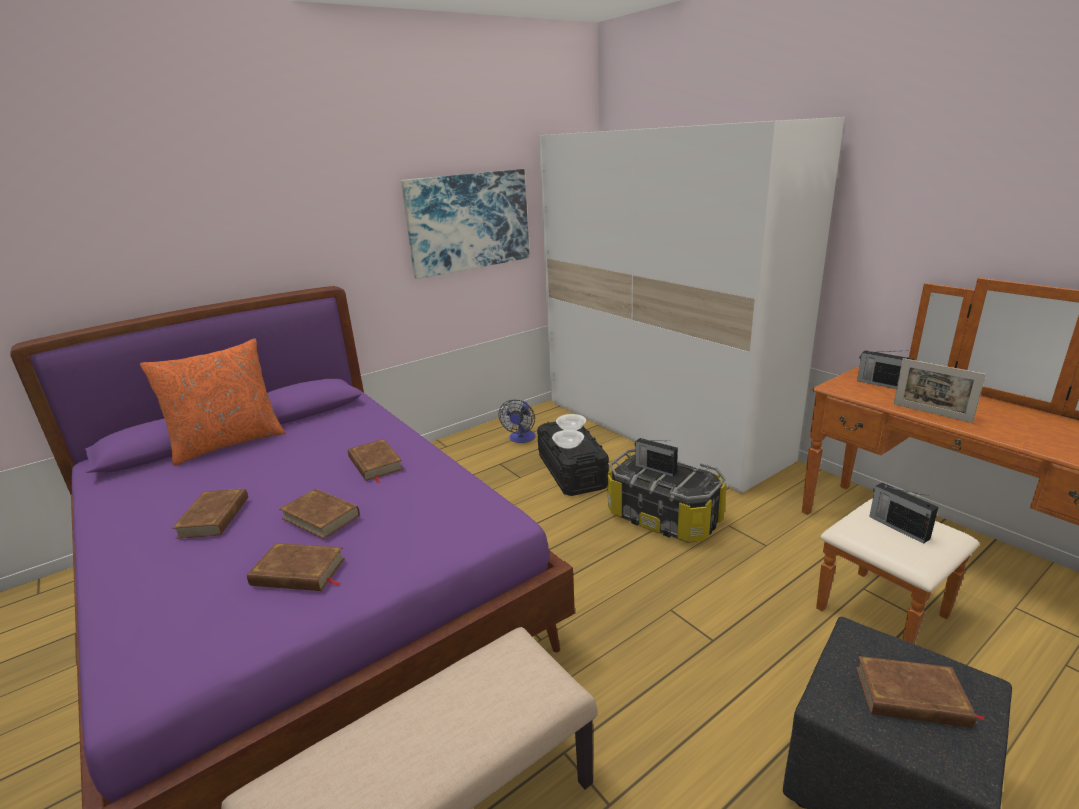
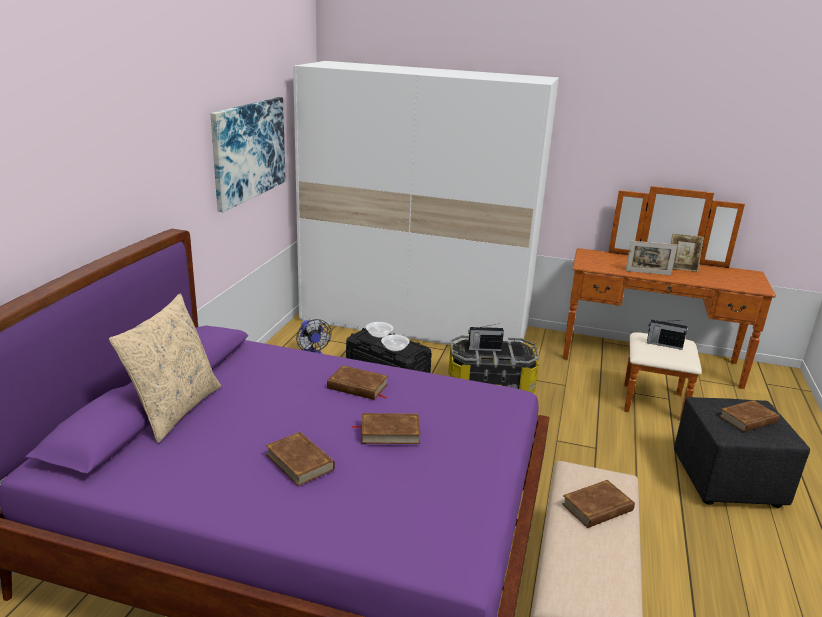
camera: 40 degrees left, 0 degrees up
(228, 443) = (174, 409): orange pillow -> beige pillow
(298, 572) = (441, 468): brown book -> brown book (597, 508)
(881, 384) = (604, 259): radio -> none
(1012, 416) = (681, 268): none -> picture frame

